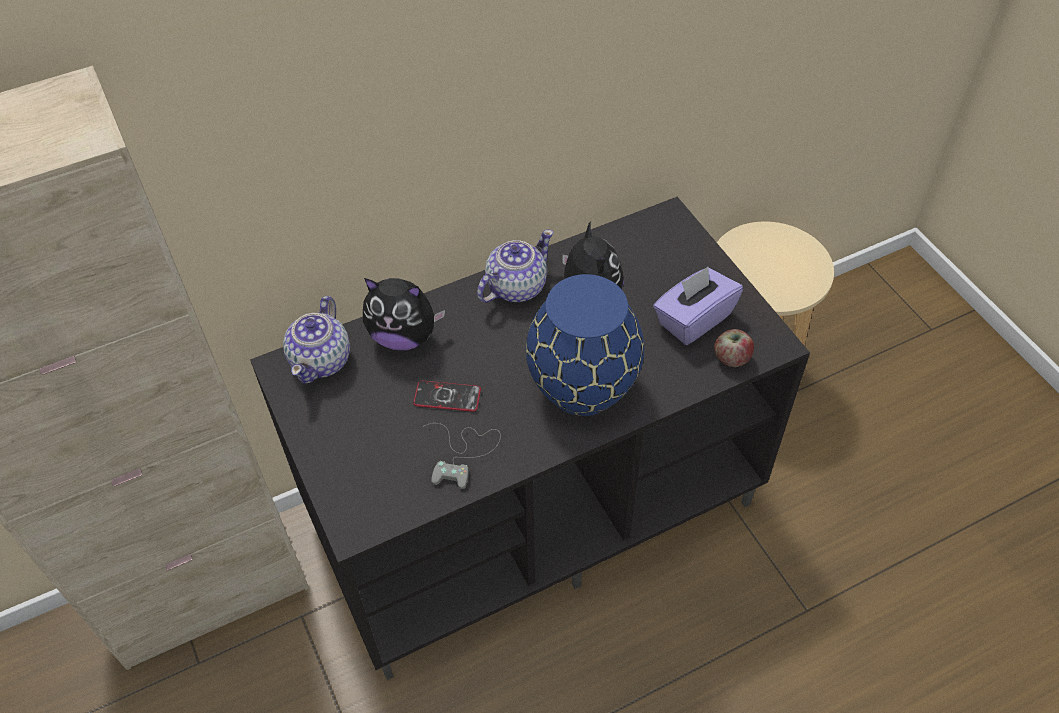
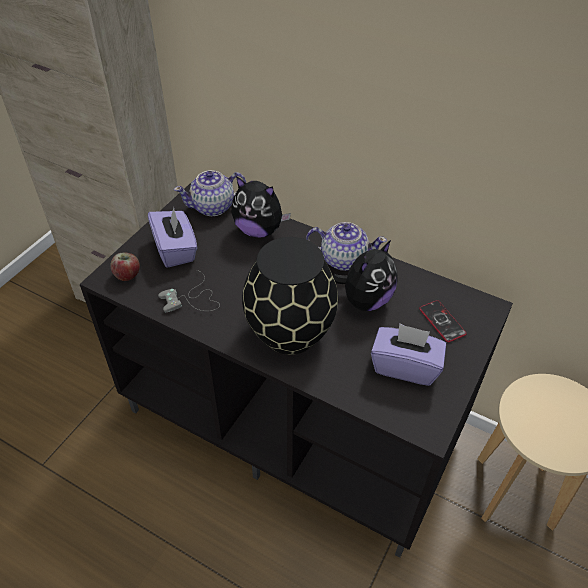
camera: 55 degrees right, 5 degrees down
(365, 433) = (175, 249): none -> purple tissue box
(404, 336) = (259, 230): plush toy -> plush toy turned 45 degrees counterclockwise
(447, 397) = (229, 271): phone -> phone (442, 321)
(584, 388) = (290, 334): blue vase -> black vase
(731, 358) = (389, 407): apple -> apple (127, 275)

